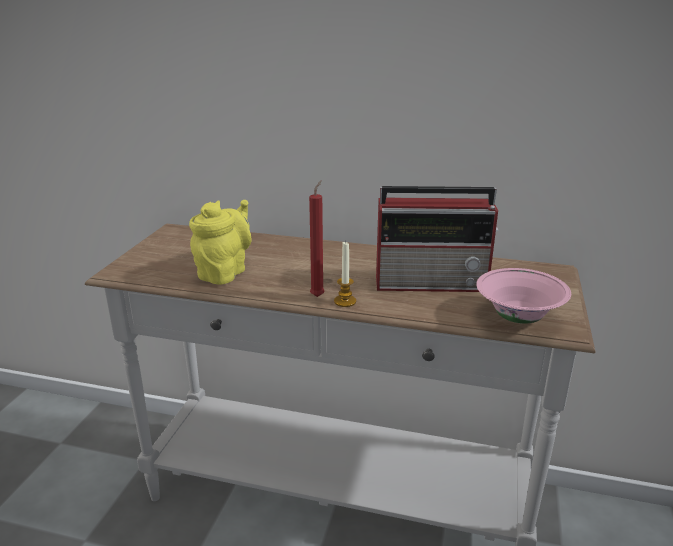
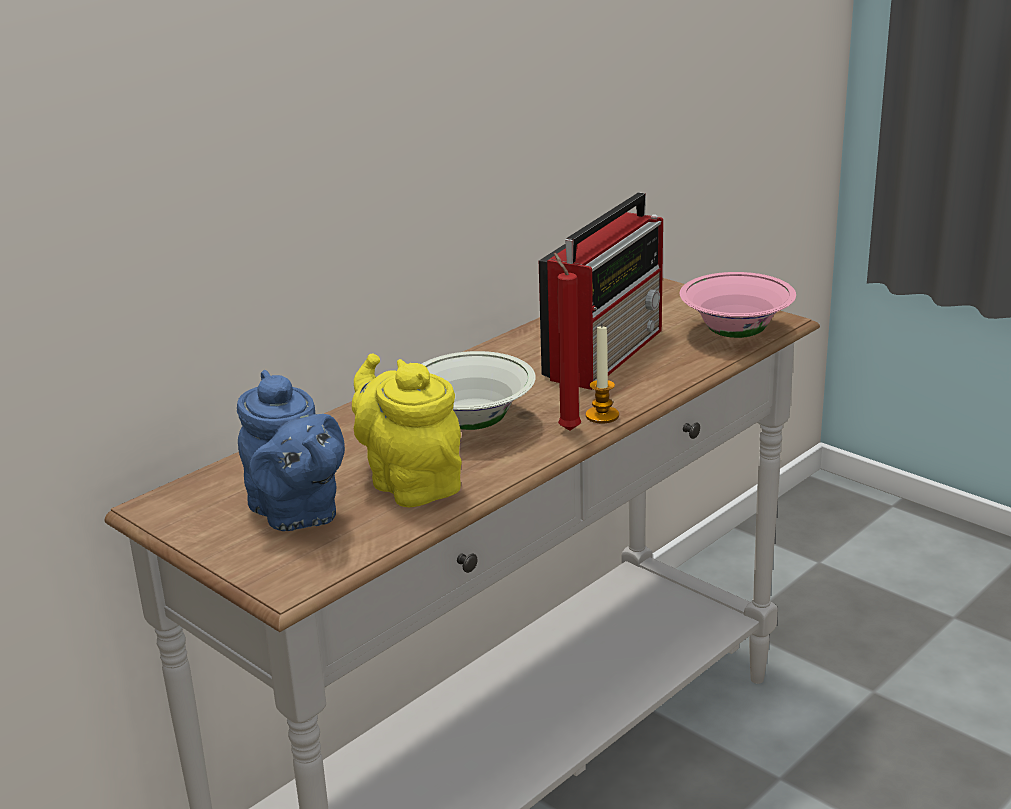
camera: 60 degrees left, 0 degrees up
(178, 256) = (297, 514): none -> blue teapot
(303, 270) = (473, 423): none -> white bowl

